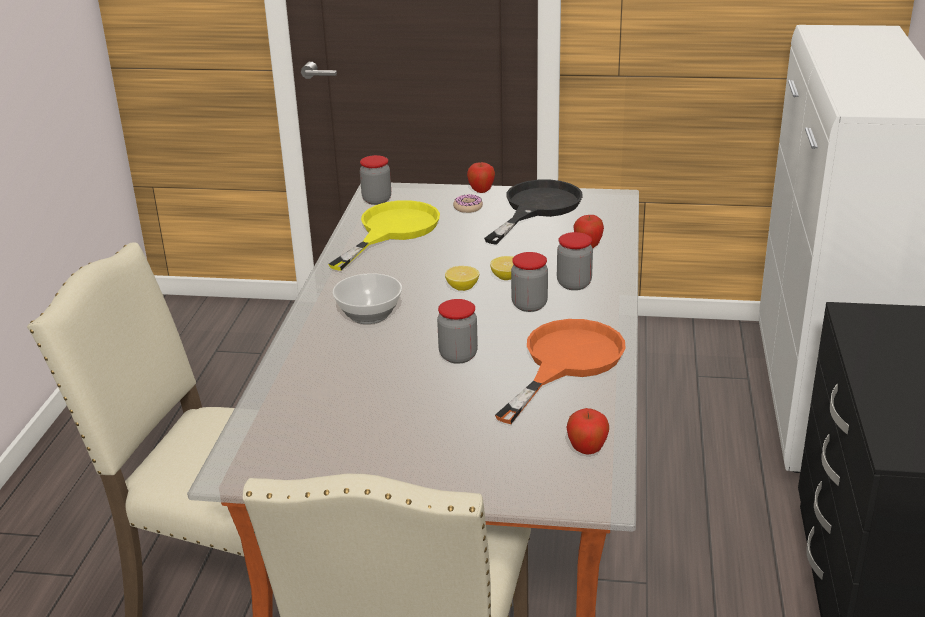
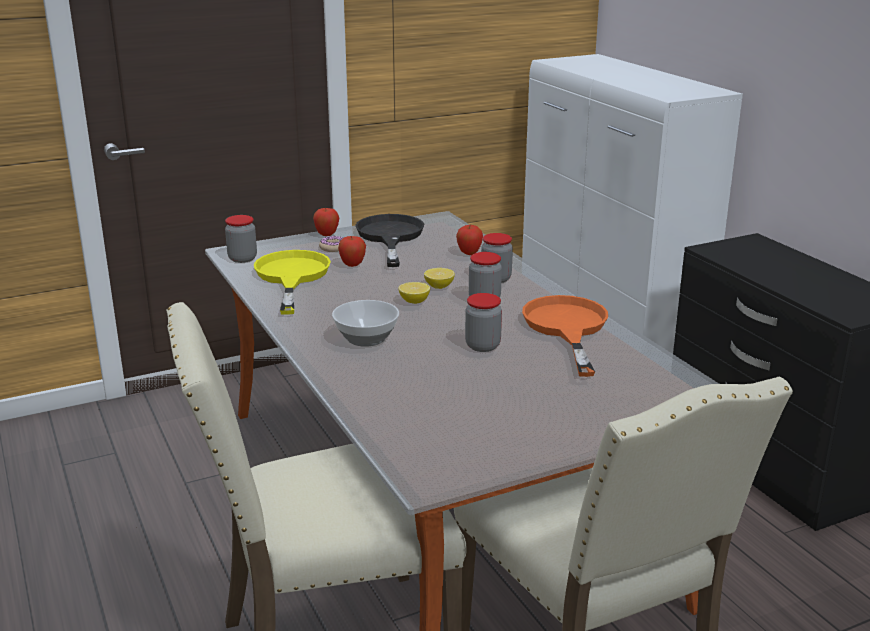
camera: 35 degrees left, 5 degrees down
(587, 450) = (665, 376): apple -> apple (352, 265)

